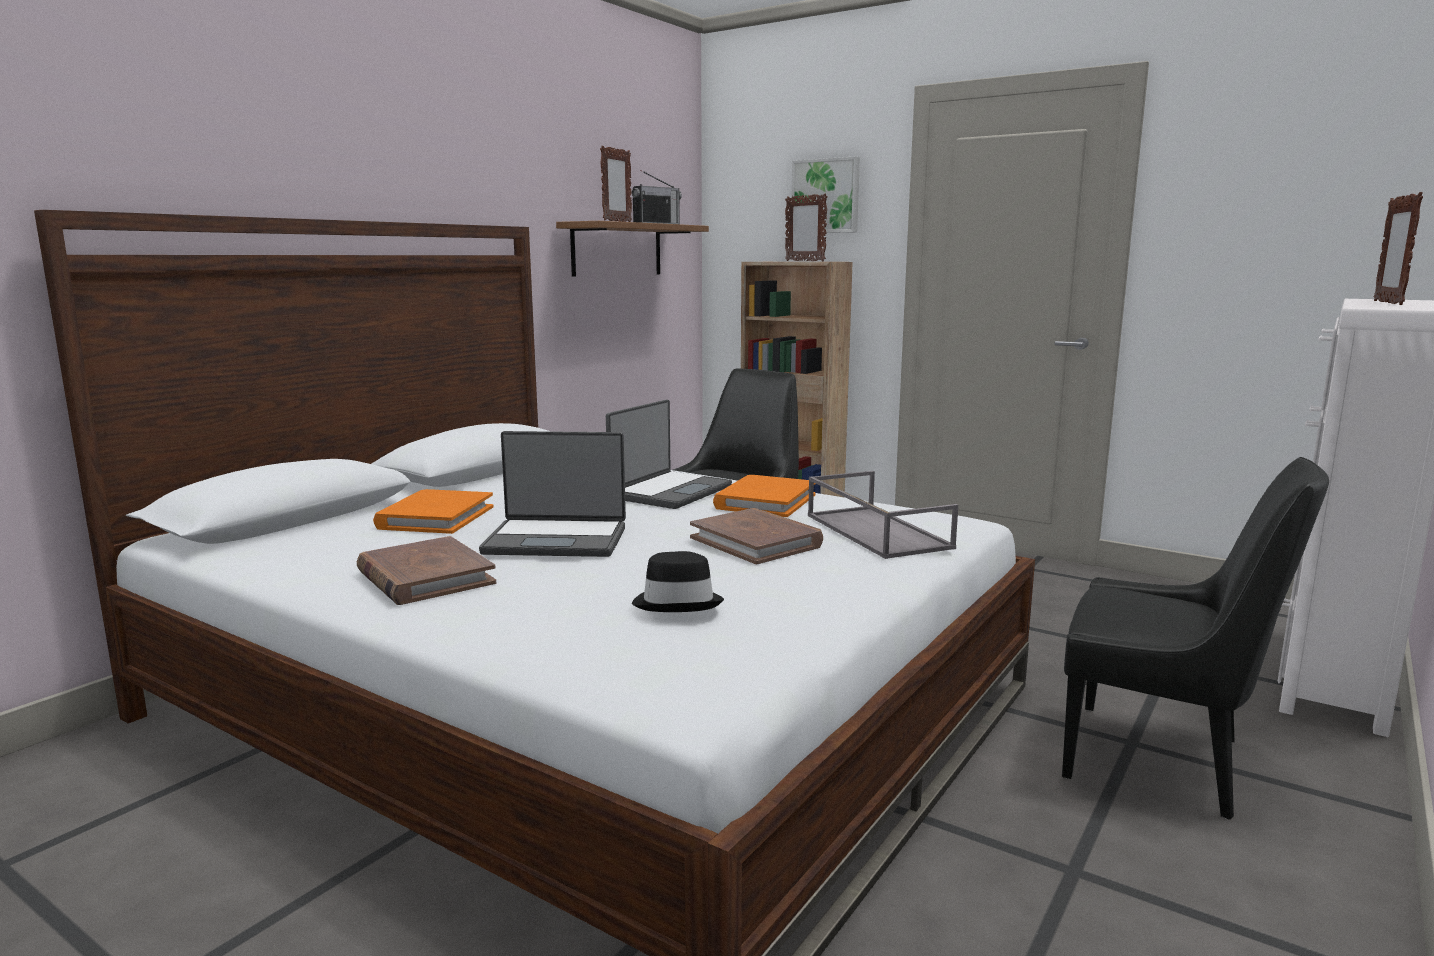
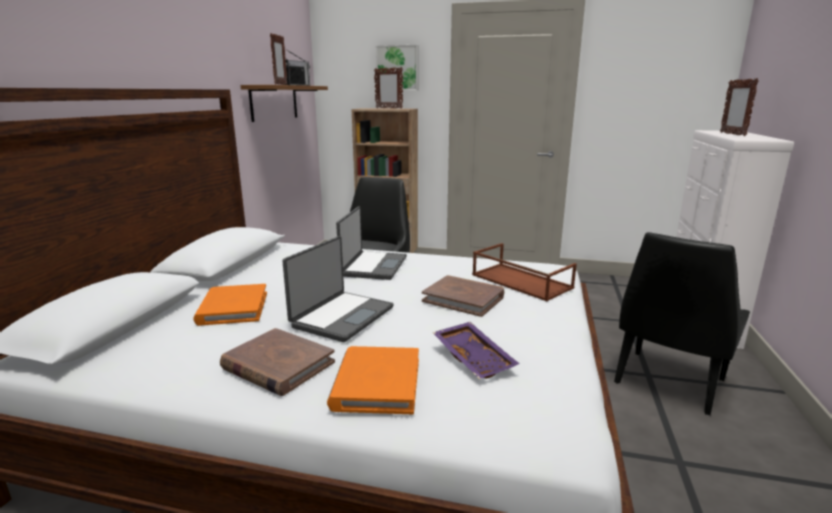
camera: 20 degrees left, 5 degrees up
(557, 540) = (341, 316): laptop -> laptop turned 45 degrees counterclockwise
(678, 602) = (475, 358): black hat -> purple tray
(765, 501) = (437, 267): orange book -> orange book (376, 383)
(874, 531) = (519, 281): grey tray -> brown tray
(1160, 760) = (667, 383): black chair -> black chair turned 120 degrees clockwise

